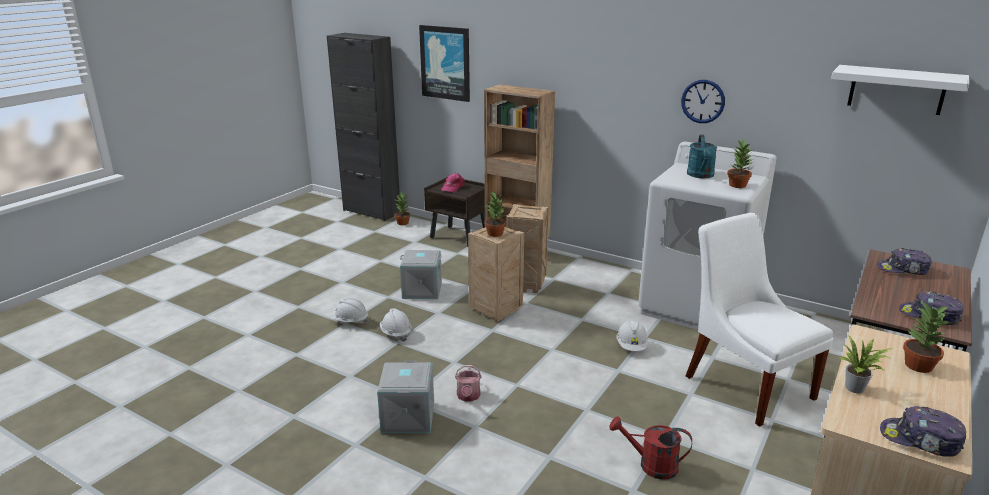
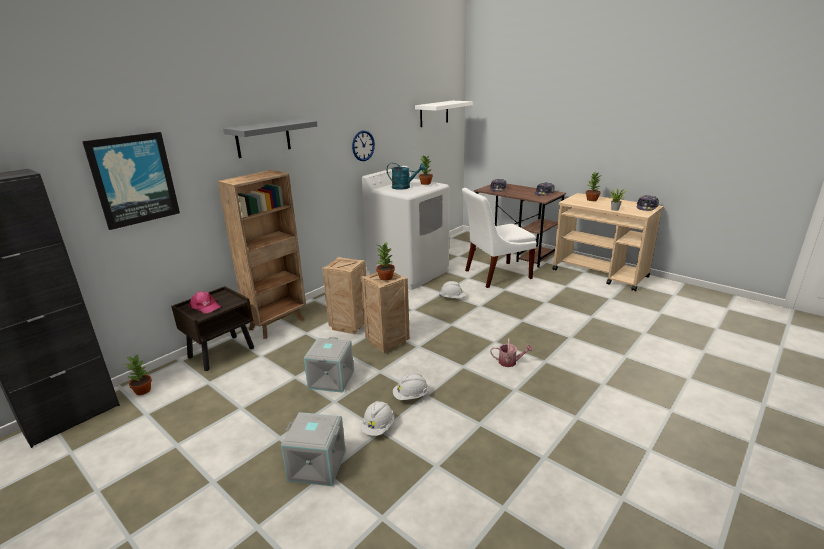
camera: 80 degrees left, 0 degrees up
(407, 417) = (537, 391): grey storage box -> grey storage box (316, 466)
(559, 56) = (263, 138): none -> grey shelf
(651, 465) = (570, 309): red watering can -> none

